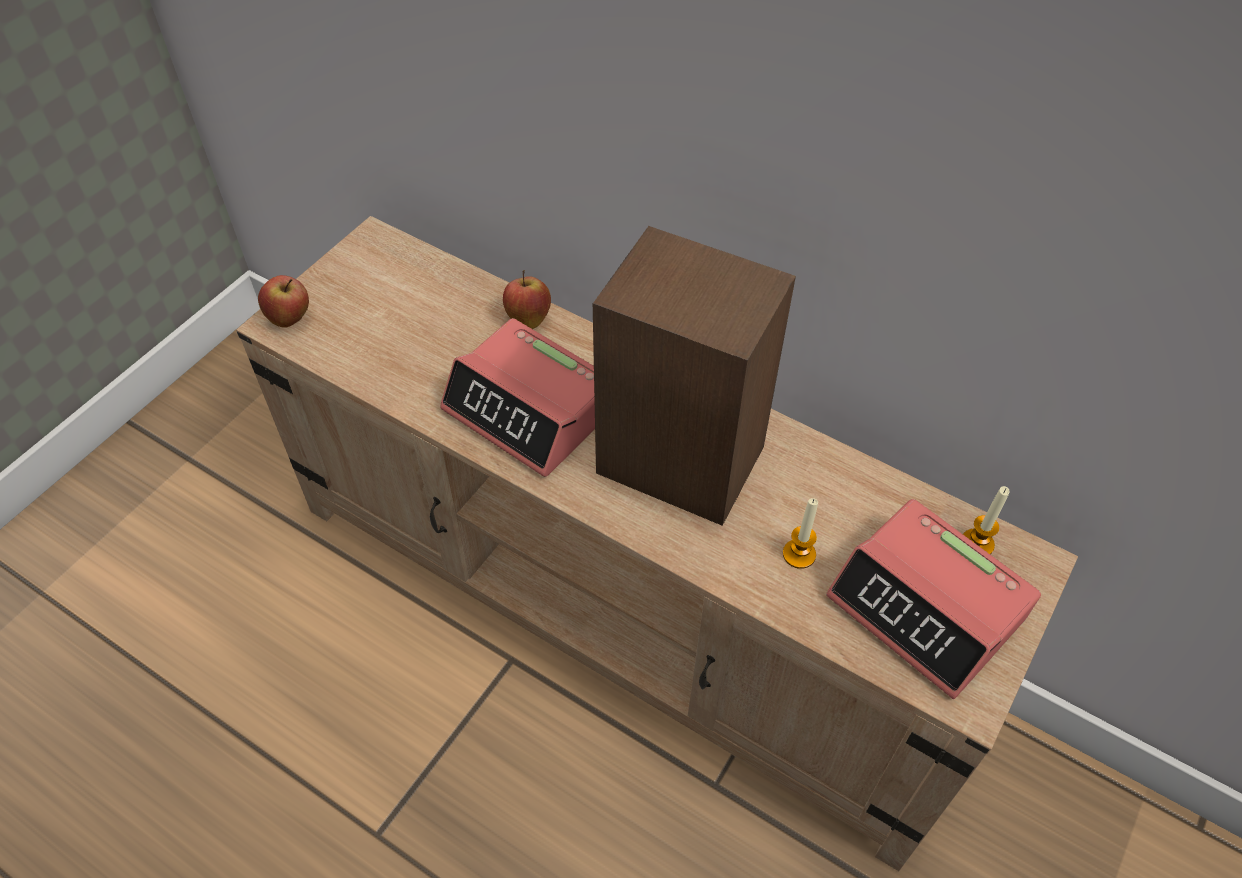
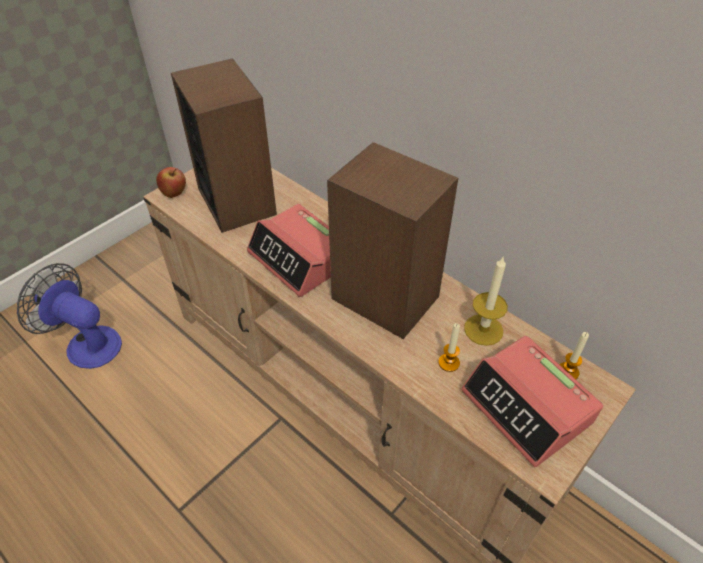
camera: 10 degrees right, 5 degrees down
(151, 580) = (86, 343): none -> fan
(401, 320) = (237, 201): none -> speaker
(528, 318) = (311, 208): apple -> none
(841, 493) = (483, 329): none -> candle

